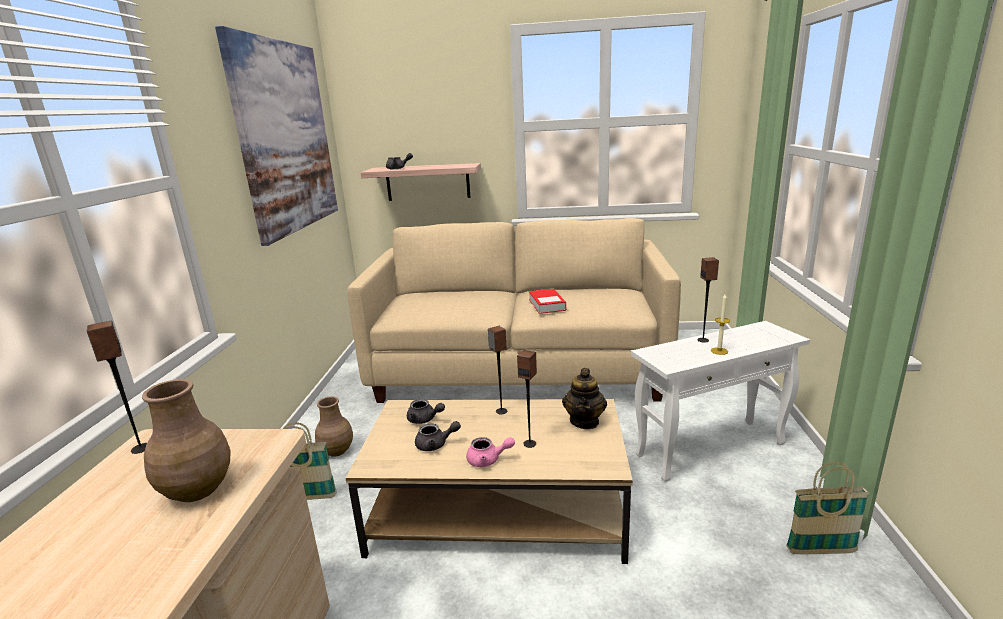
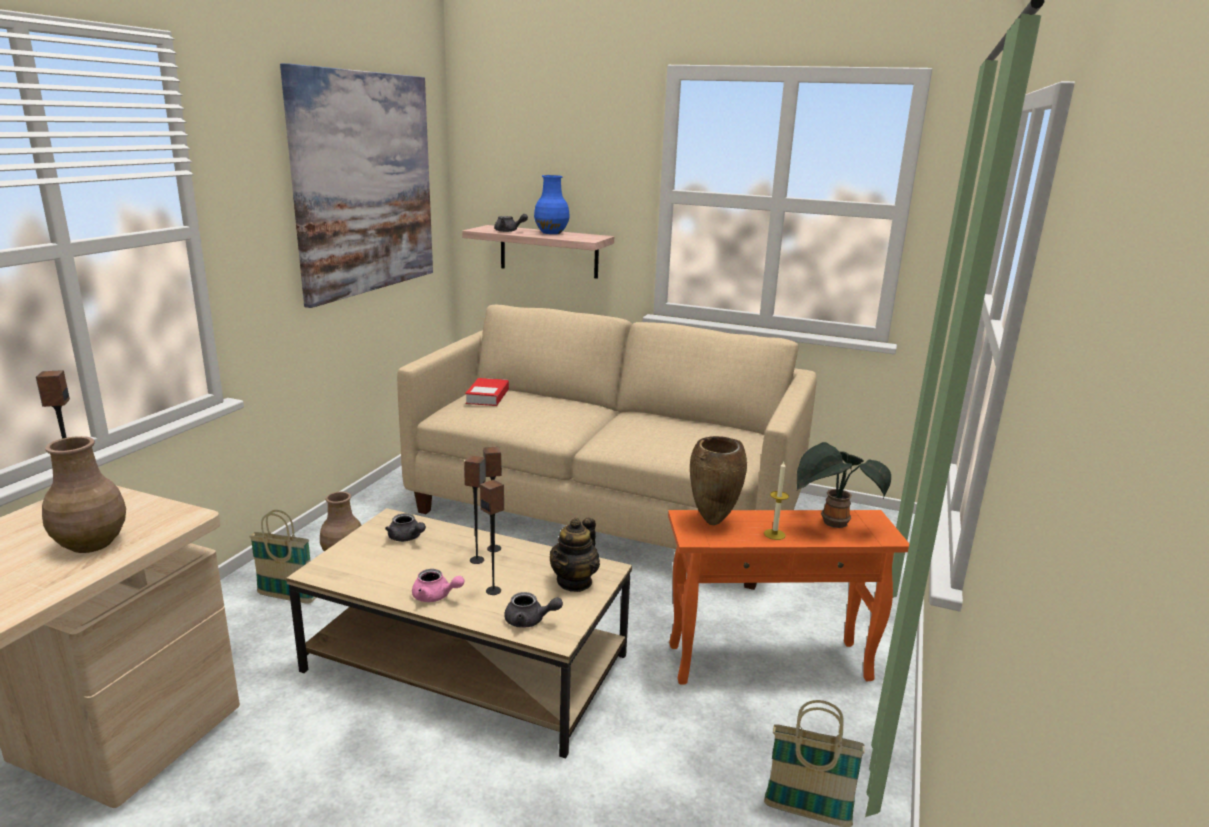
camera: 15 degrees right, 0 degrees up
(432, 166) = (552, 233): none -> blue vase
(436, 445) = (397, 567): grey teapot -> grey teapot (529, 621)
(547, 305) = (632, 434): book -> book (487, 396)
(671, 352) = (713, 522): none -> brown vase
(703, 340) = (770, 517): speaker -> speaker (477, 560)
(710, 449) = (768, 662): white side table -> orange side table
(747, 336) = (832, 524): none -> potted plant

